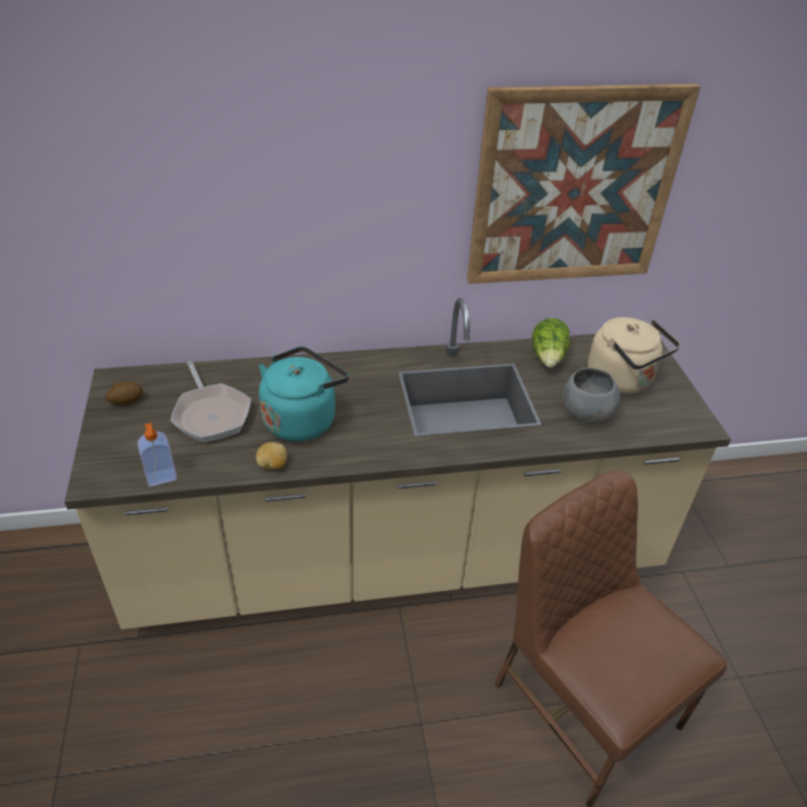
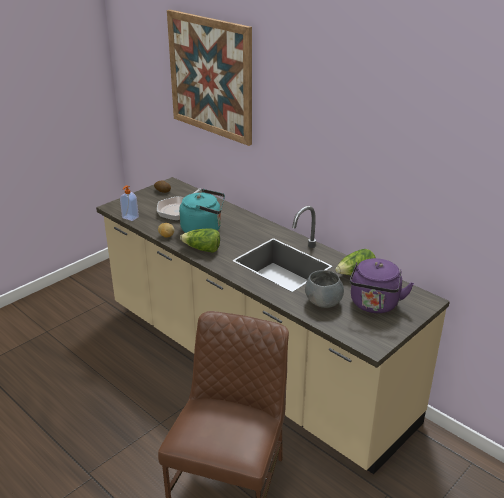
camera: 55 degrees right, 10 degrees down
(355, 448) = (202, 249): none -> lettuce
(574, 188) = (391, 163): picture -> picture (210, 76)
(623, 380) = (374, 305): beige kettle -> purple kettle

